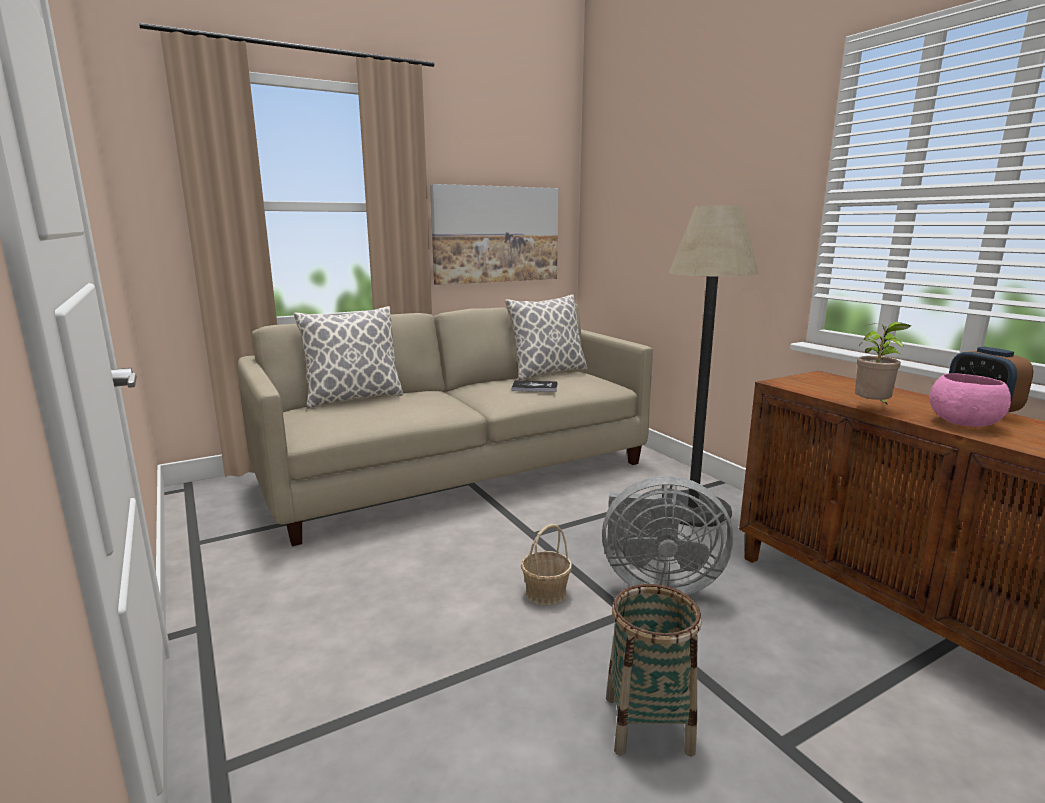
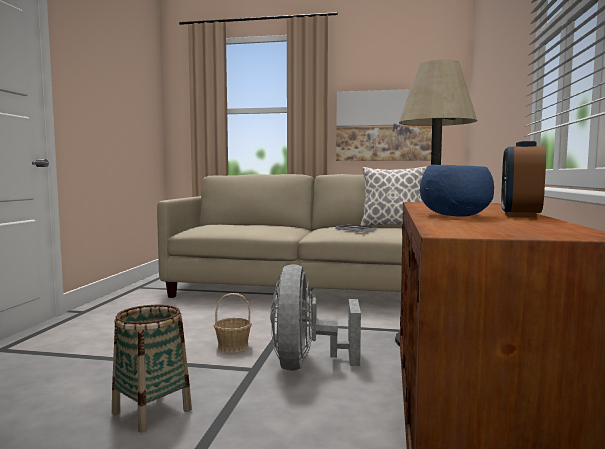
camera: 40 degrees right, 10 degrees down
(353, 399) = (243, 223): pillow -> none
(656, 583) = (306, 365): grey fan -> grey fan turned 45 degrees clockwise
(873, 408) = (420, 209): potted plant -> none
(965, 424) = (456, 215): pink bowl -> blue bowl

